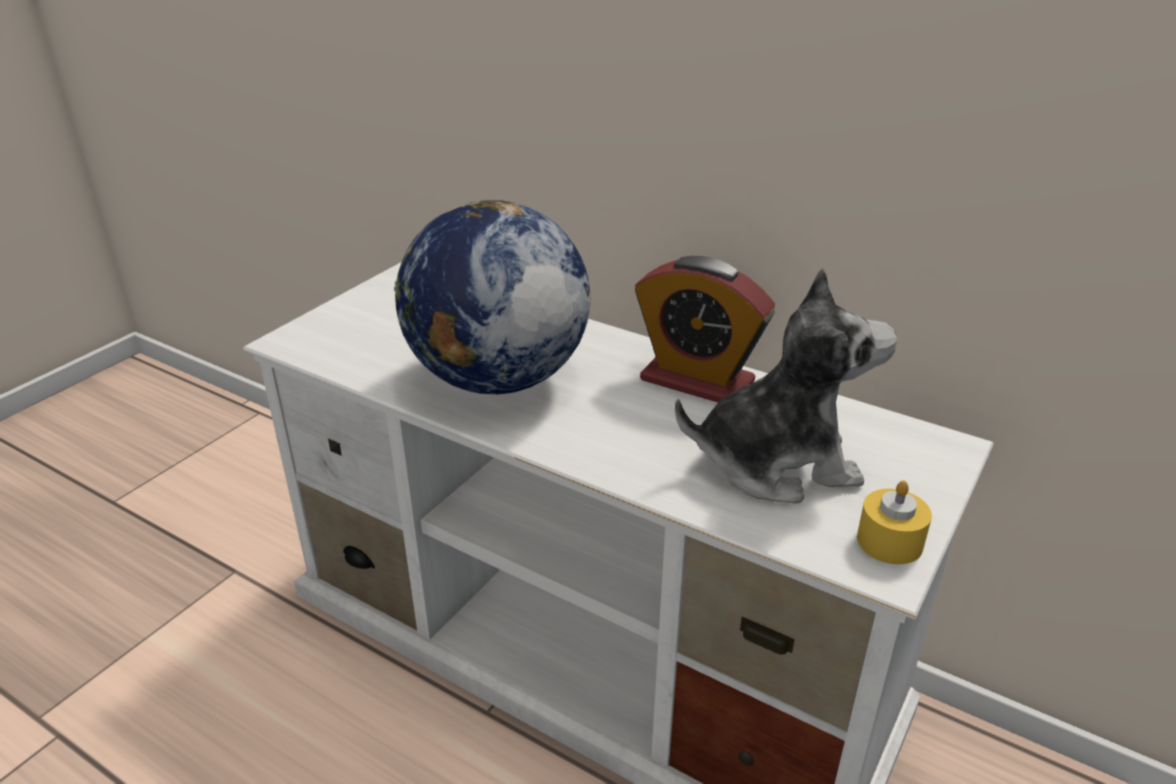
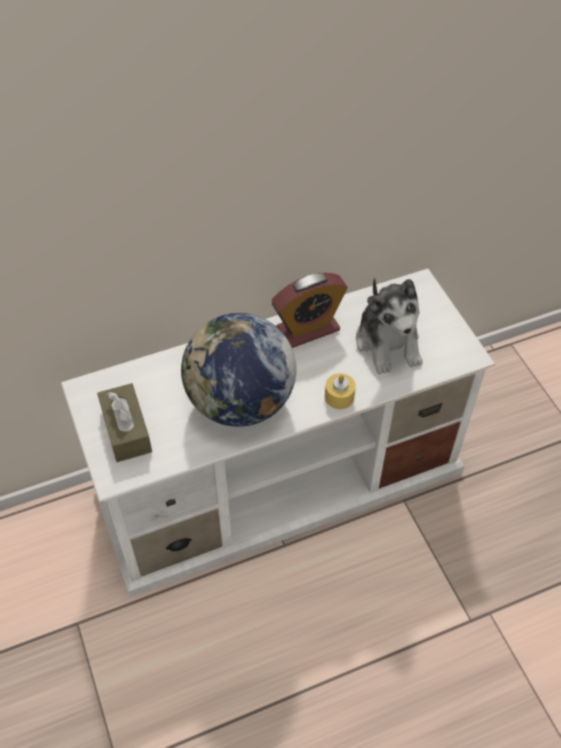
camera: 55 degrees left, 20 degrees up
(368, 321) = (126, 430): none -> brown tissue box
(777, 463) = (388, 343): plush toy -> plush toy turned 135 degrees clockwise
(889, 541) = (458, 343): yellow candle -> yellow candle (339, 397)

